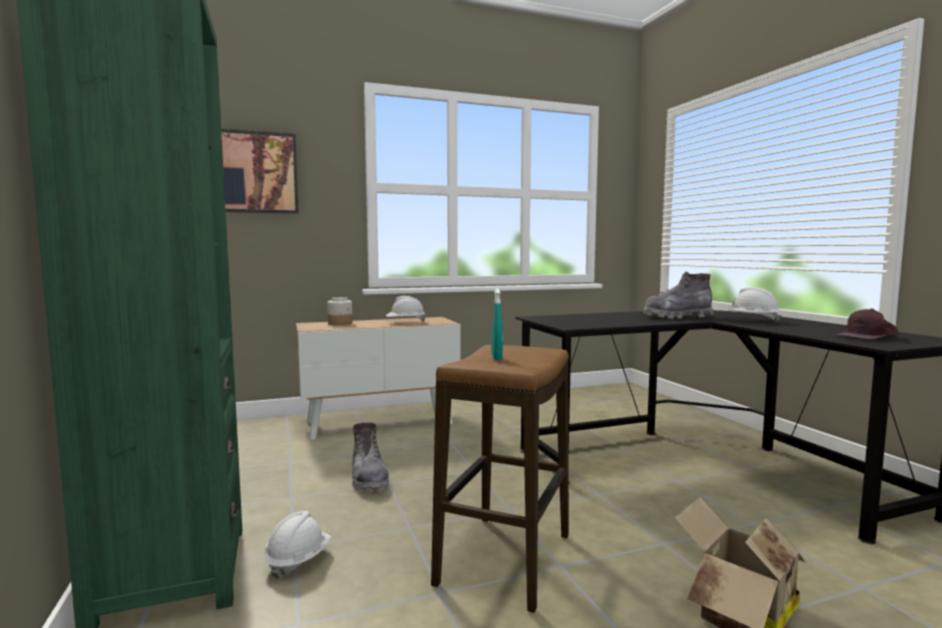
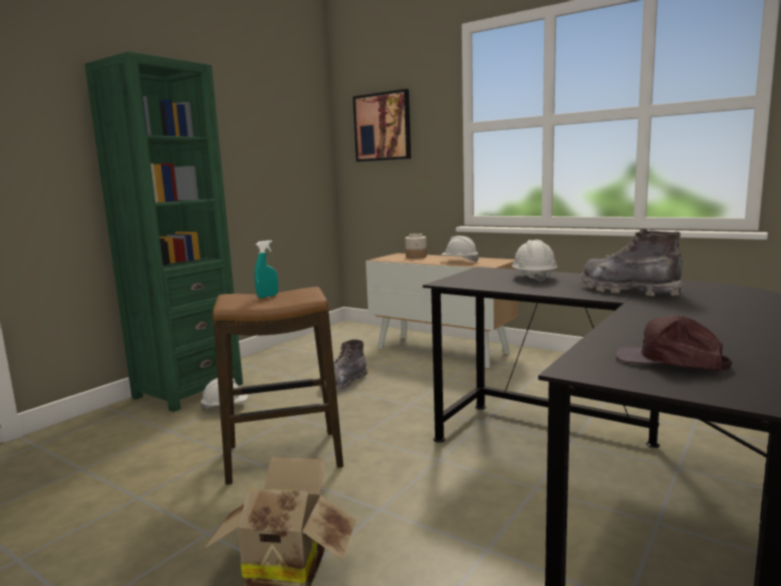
camera: 55 degrees right, 5 degrees up
(751, 320) = (690, 311): white hard hat -> white hard hat (533, 278)

